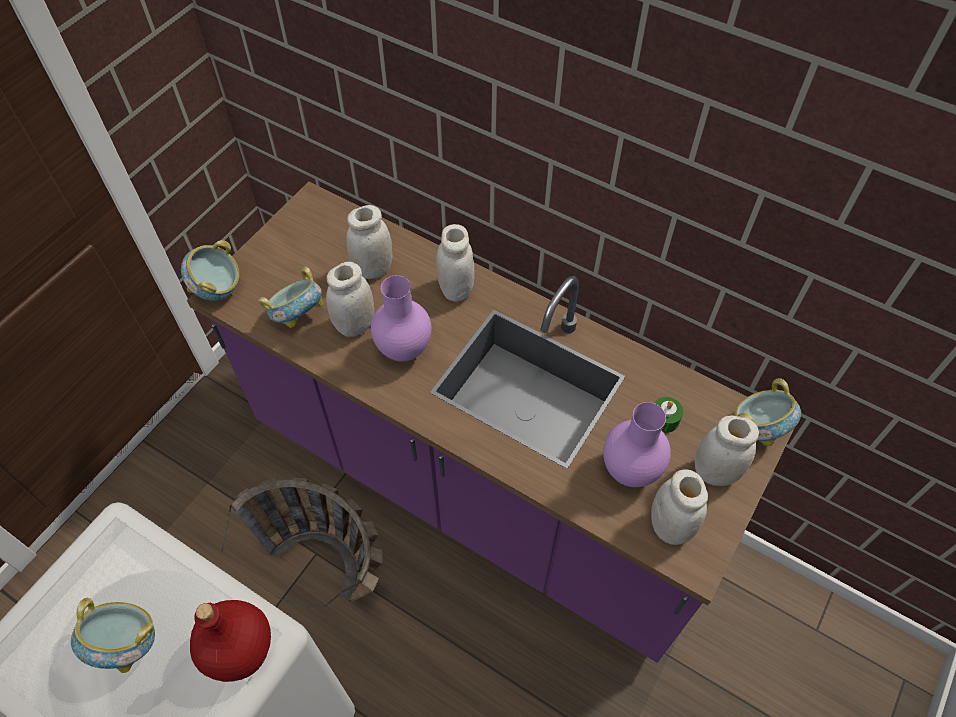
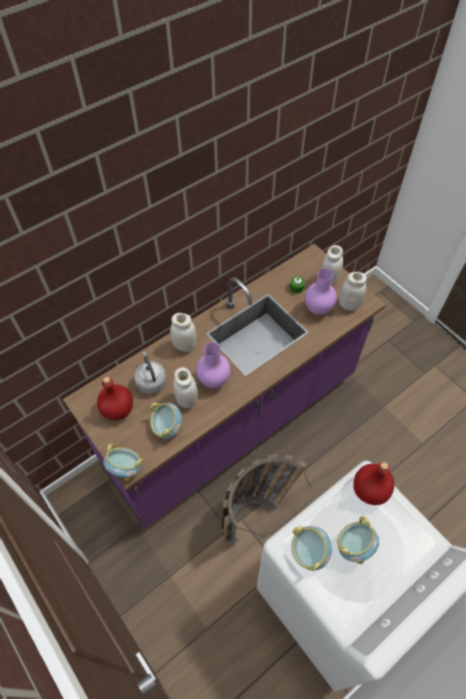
camera: 70 degrees left, 0 degrees up
(311, 247) = (118, 409): none -> red bottle
(373, 269) = (151, 381): white jar -> grey kettle
(758, 428) = (313, 257): bowl -> bowl (308, 552)

